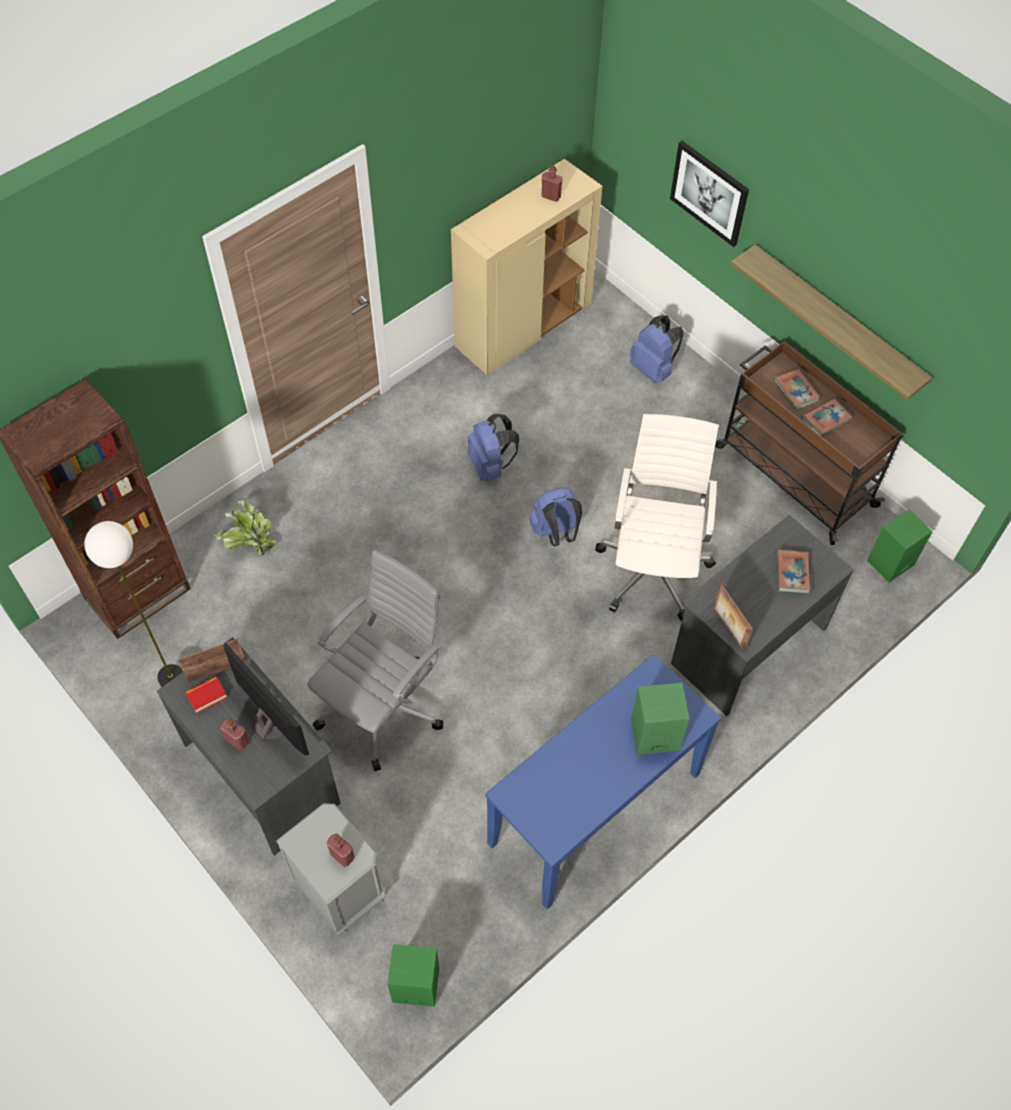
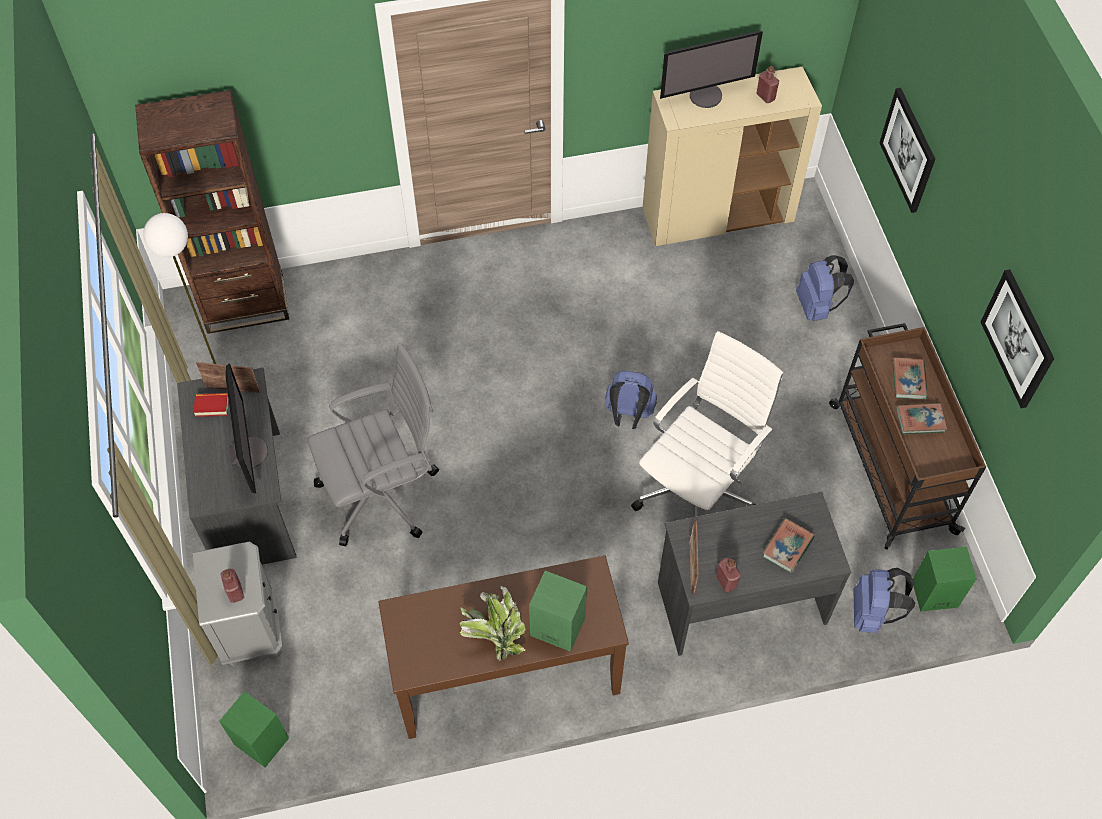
camera: 30 degrees right, 0 degrees up
(237, 741) = (212, 455): red bottle -> red bottle (726, 581)
(248, 543) = (358, 302): potted plant -> potted plant (494, 634)
(491, 465) = (607, 328): blue backpack -> blue backpack (872, 613)
(499, 215) = (705, 95): none -> monitor
(595, 808) = (506, 675): blue console table -> brown console table
(836, 322) = (968, 326): shelf -> none
(906, 309) = (1018, 338): none -> picture

